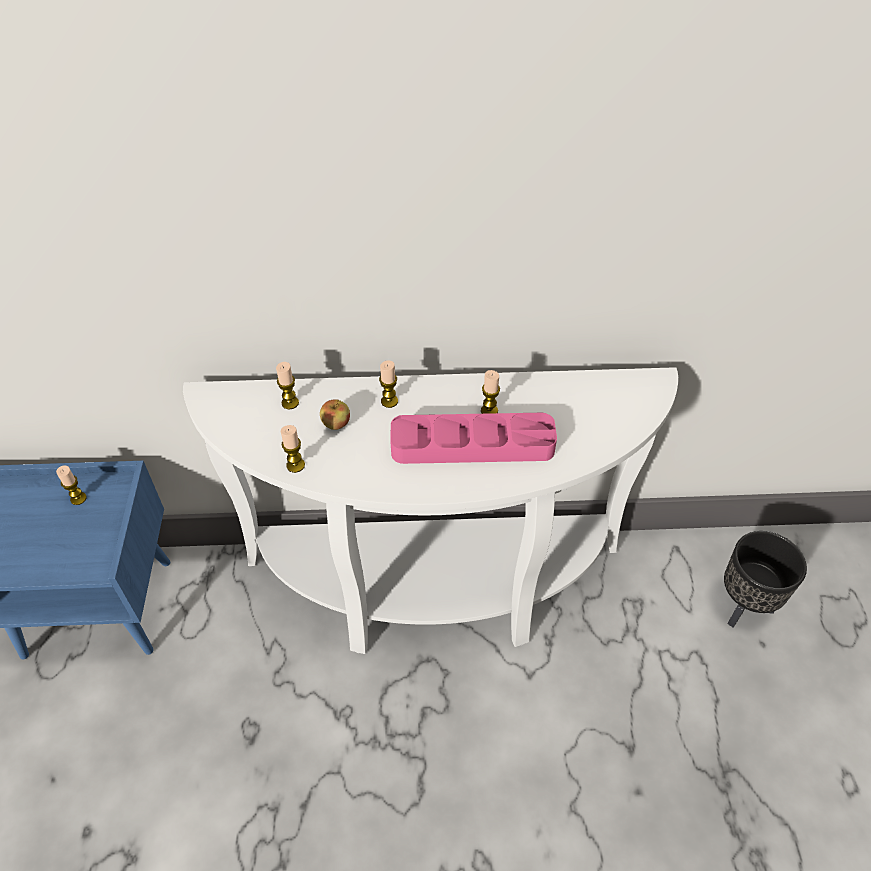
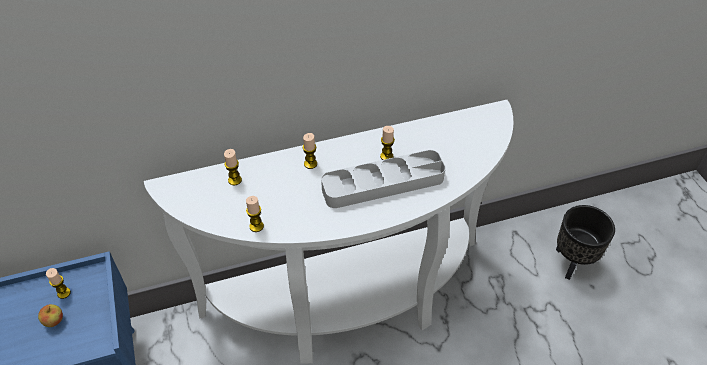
camera: 15 degrees left, 0 degrees up
(336, 424) = (276, 189): apple -> apple (54, 321)
(472, 444) = (383, 183): pink tray -> grey tray

